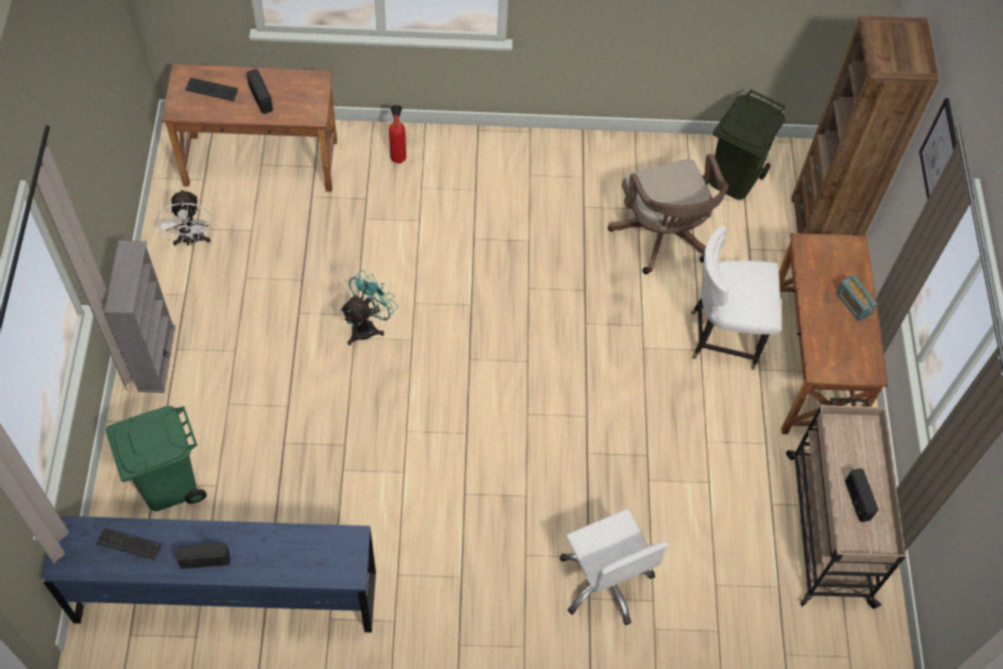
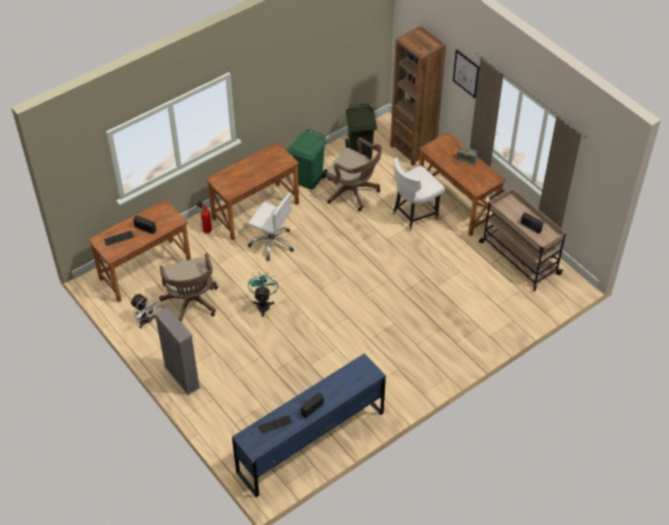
camera: 35 degrees left, 10 degrees down
(168, 484) = (240, 419): green trash can -> green trash can (308, 179)
(273, 256) = (191, 304): none -> brown office chair
(492, 172) = (255, 211): none -> brown desk
(605, 580) = (455, 332): white office chair -> white office chair (272, 243)

